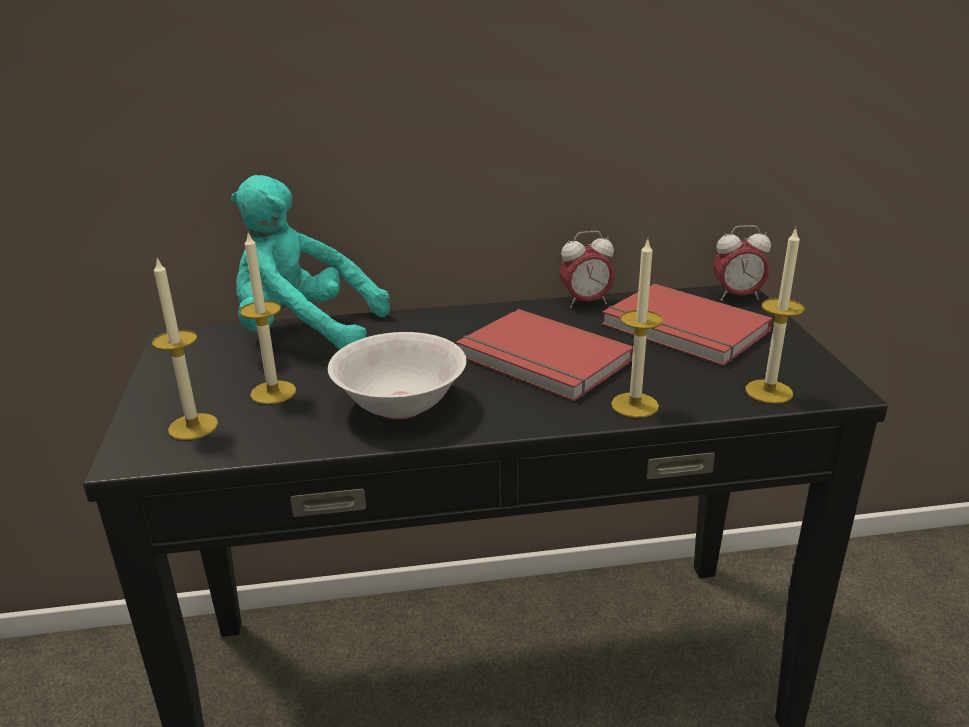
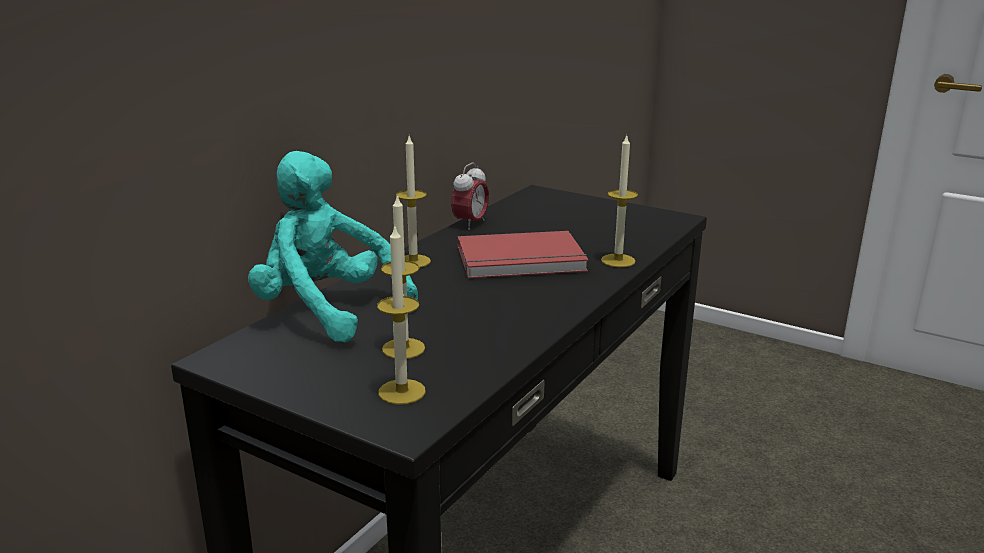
camera: 50 degrees left, 5 degrees down
(304, 334) = (327, 311): turquoise plush toy -> turquoise plush toy turned 75 degrees clockwise
(400, 406) = (505, 316): white bowl -> none
(683, 330) = (555, 218): red book -> none
(737, 297) = (542, 193): alarm clock -> none
(769, 391) = (656, 230): candle -> candle (413, 261)

